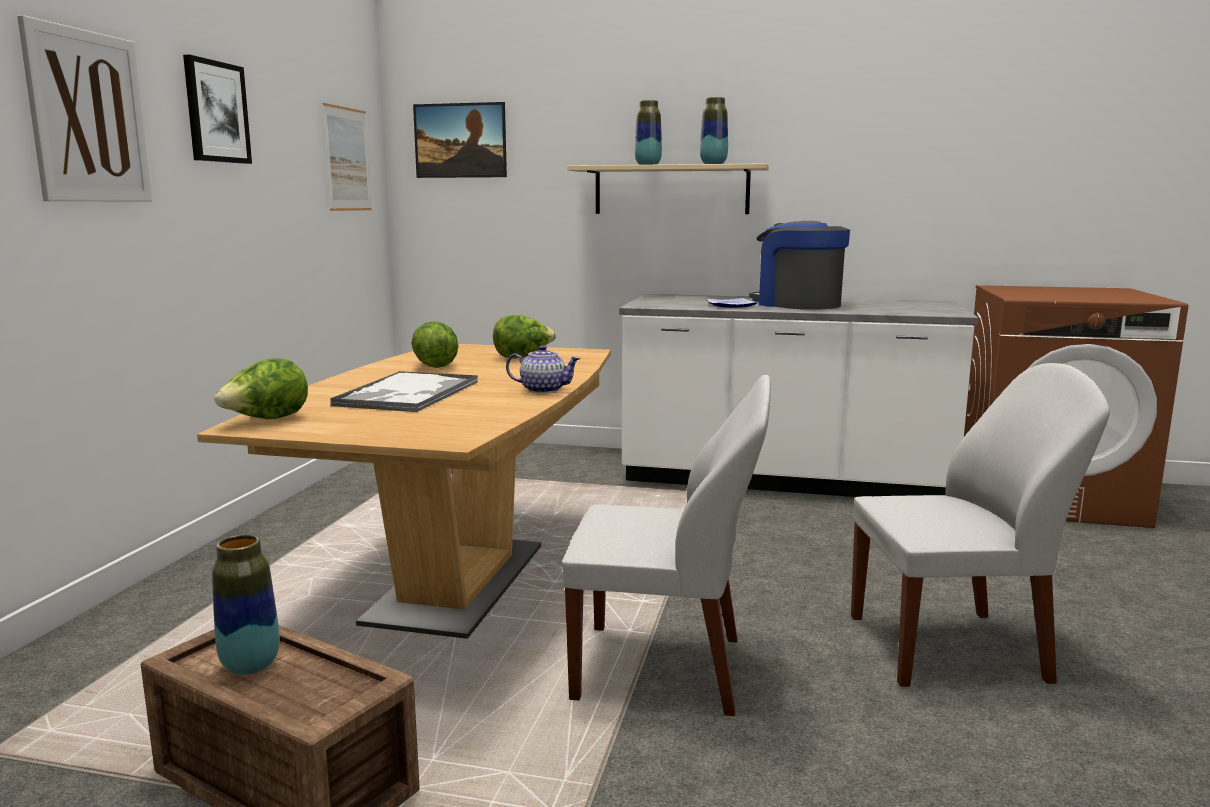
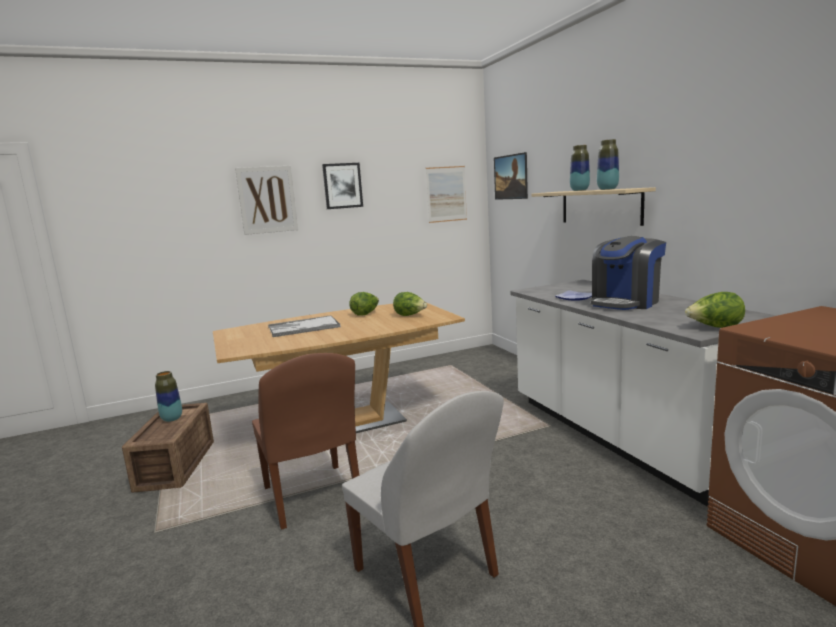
camera: 55 degrees right, 0 degrees up
(266, 420) = (238, 330): lettuce -> lettuce (714, 328)
(543, 390) = (340, 337): teapot -> none
(665, 669) = (312, 497): white chair -> brown chair
(797, 304) = (625, 303): coffee machine -> coffee machine turned 150 degrees counterclockwise

